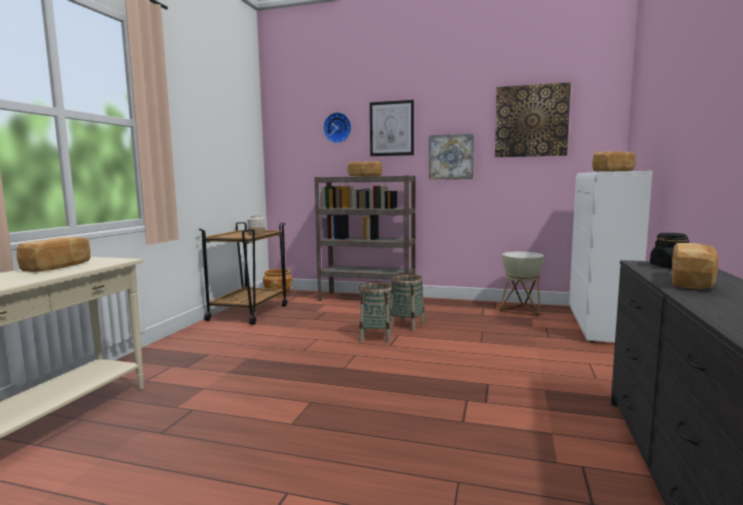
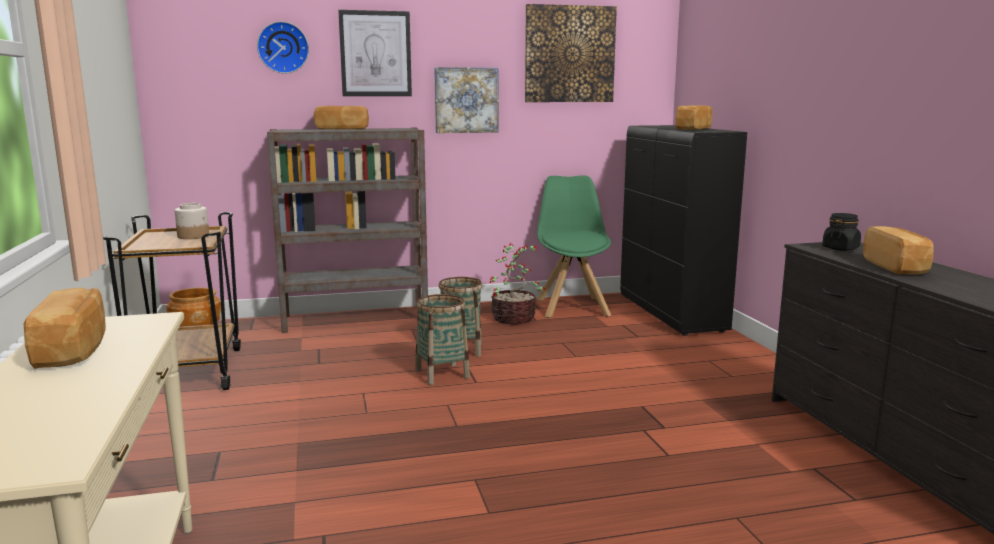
camera: 30 degrees left, 5 degrees up
(468, 312) = (515, 318): none -> potted plant
(521, 310) = (571, 306): planter -> green chair
(599, 326) = (672, 314): white cabinet -> black cabinet

